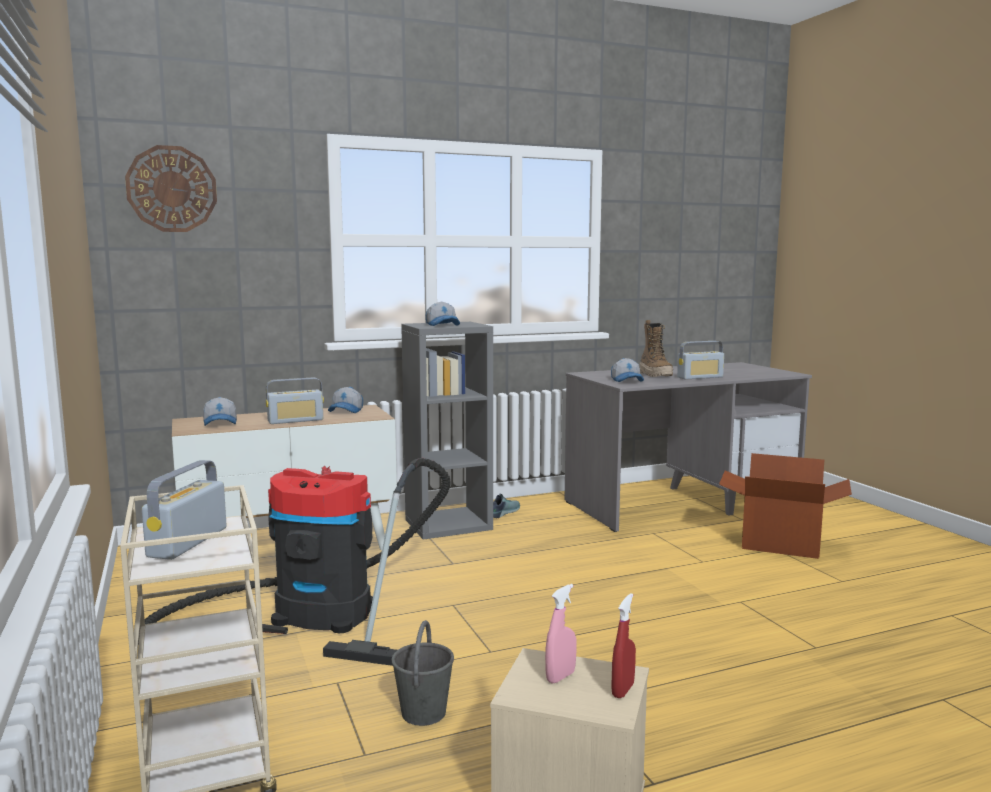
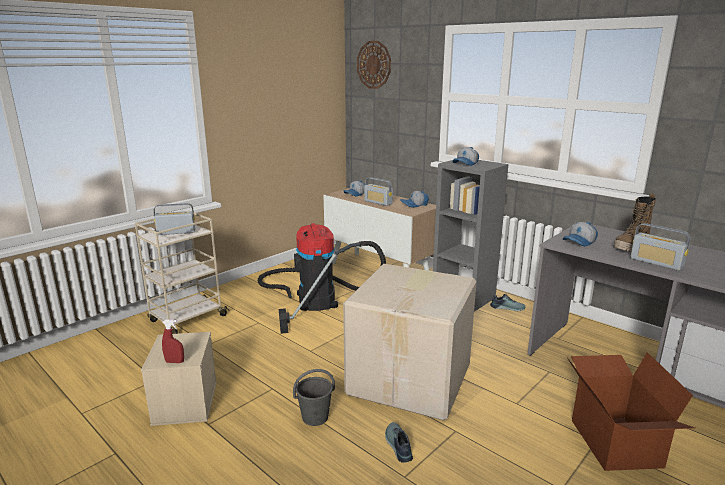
camera: 65 degrees right, 10 degrees up
(424, 712) = (244, 348): grey bucket -> grey bucket (315, 417)
(560, 677) = (184, 345): pink spray bottle -> none
(622, 599) = (411, 379): none -> cardboard box
(758, 638) = (397, 445): none -> shoe

